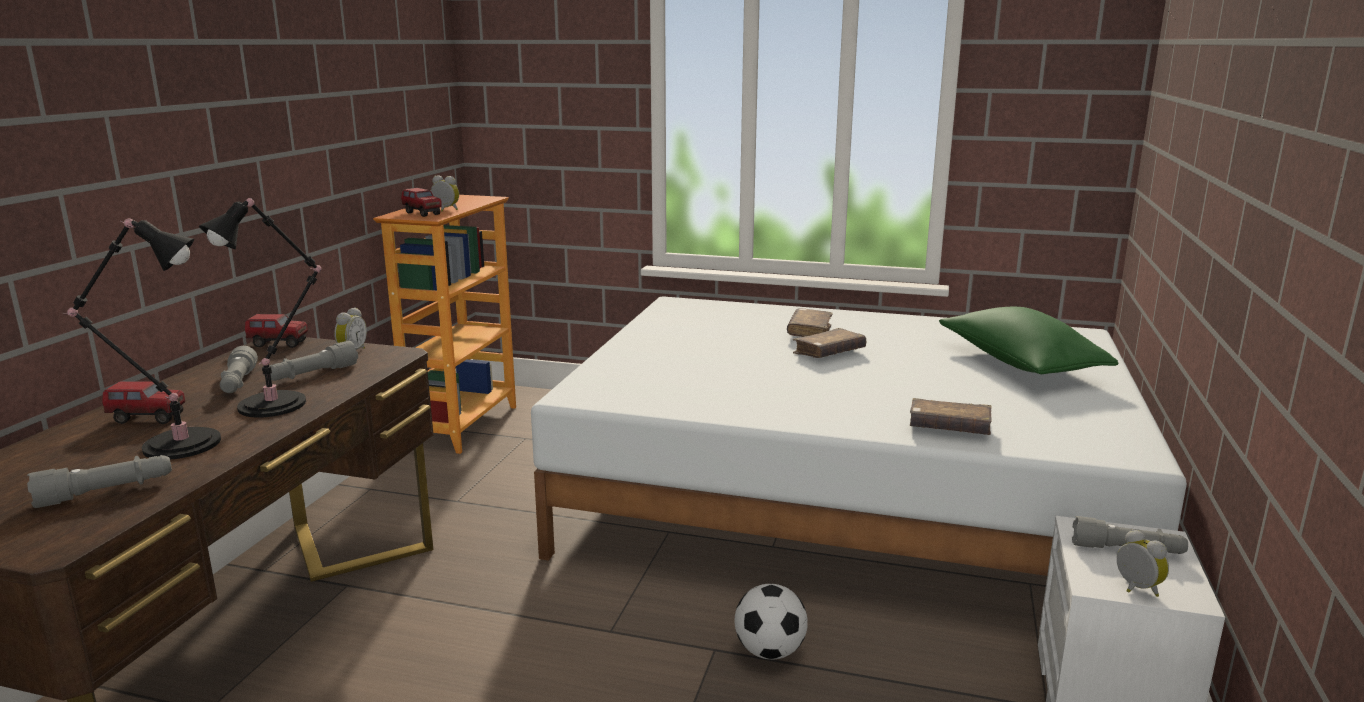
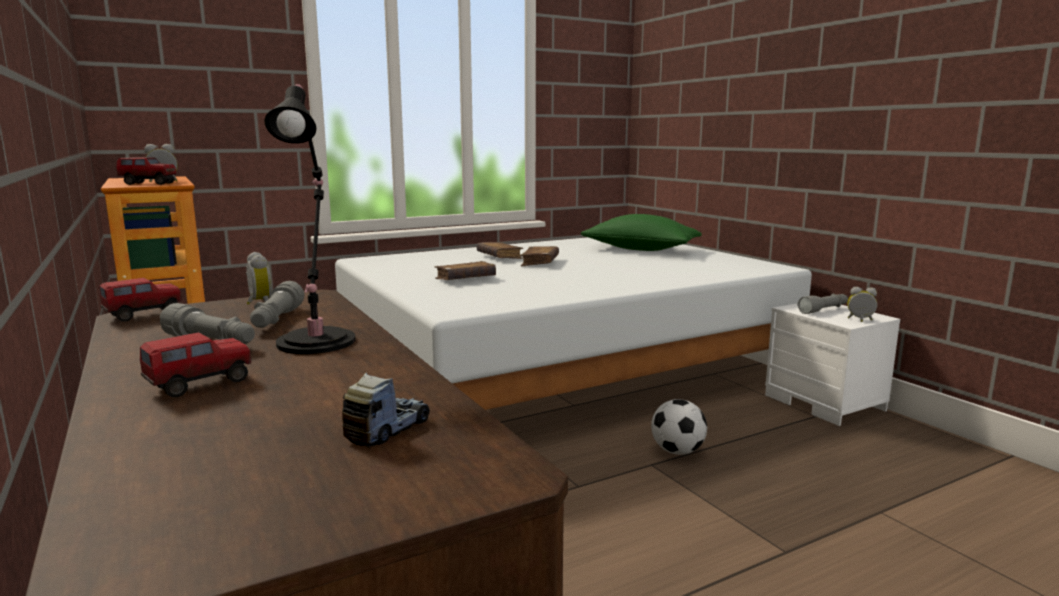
camera: 45 degrees left, 5 degrees down
(106, 492) = (387, 429): grey flashlight -> toy truck
(175, 444) = (320, 385): black table lamp -> none
(949, 428) = (691, 275): brown book -> brown book (465, 279)

